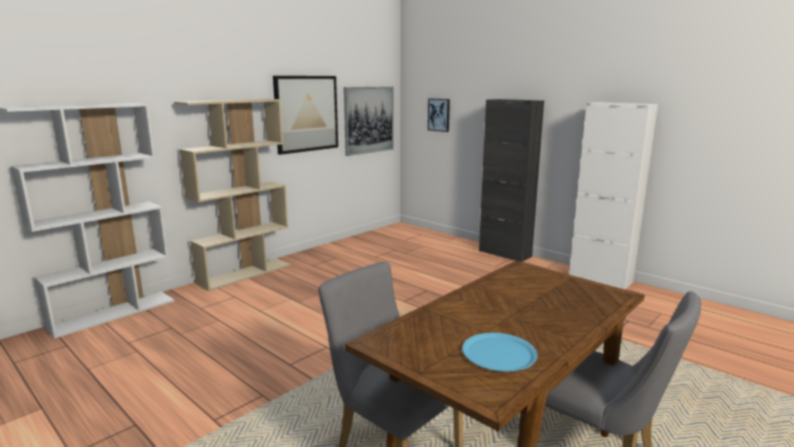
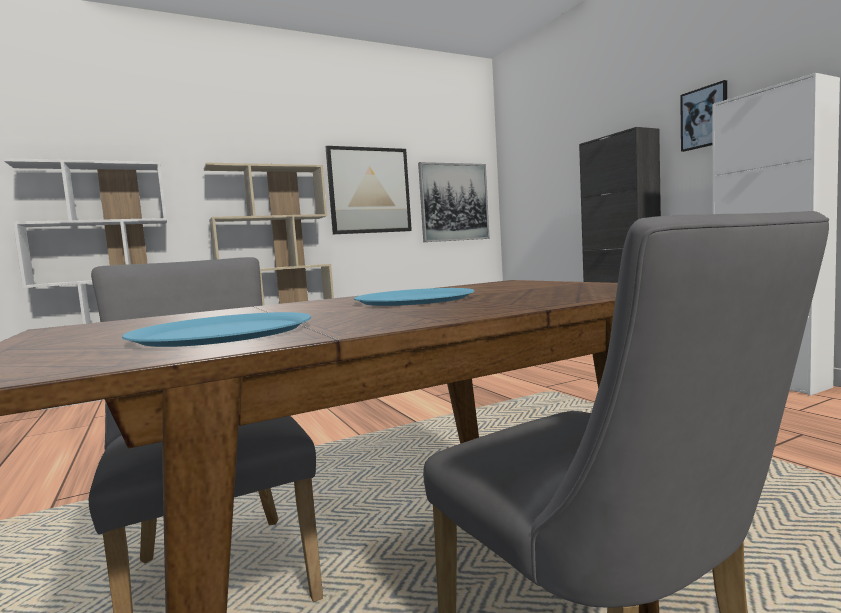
camera: 20 degrees right, 10 degrees down
(439, 115) = (537, 187): picture -> picture (704, 117)
(516, 303) = (414, 299): none -> blue plate

